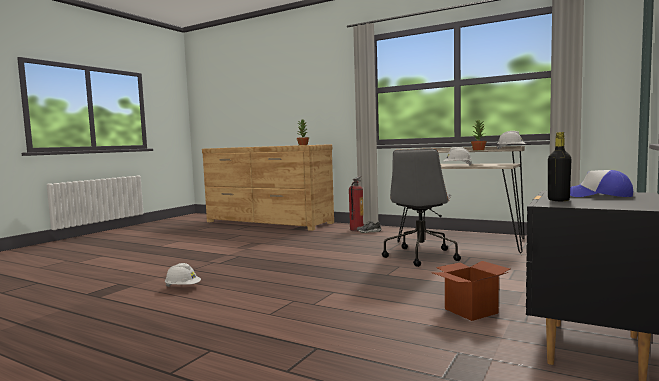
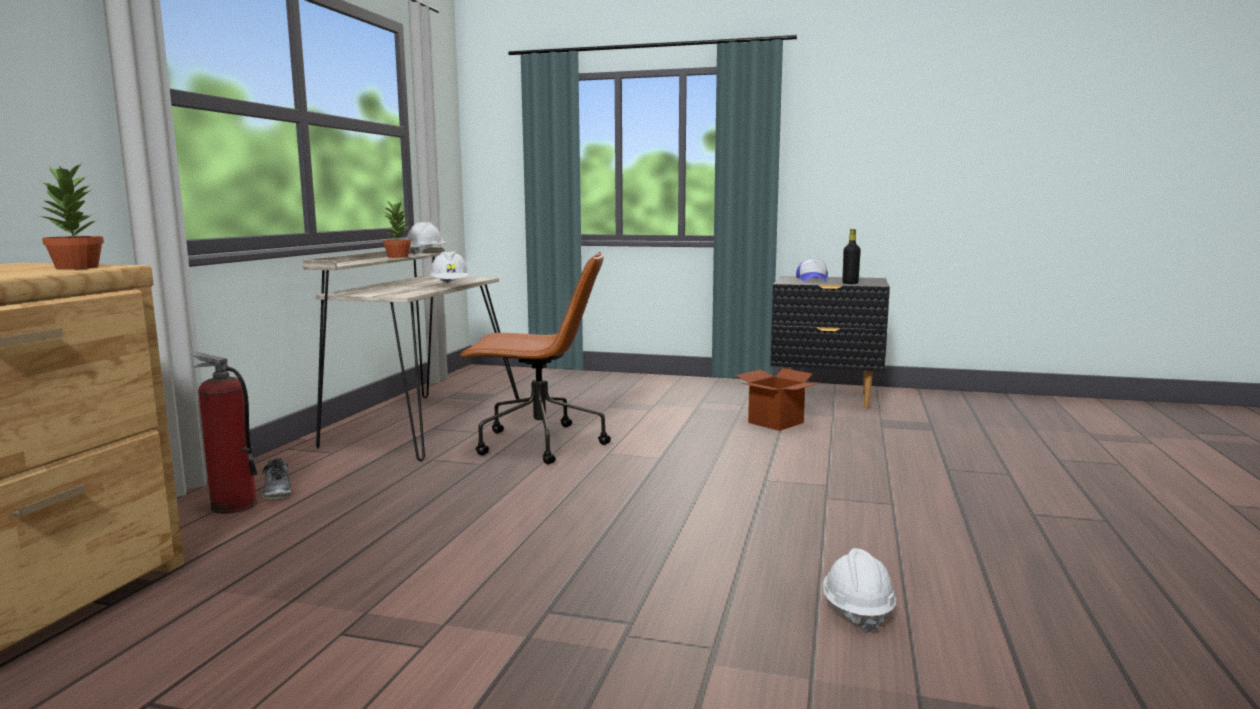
camera: 105 degrees left, 5 degrees up
(421, 256) = (538, 444): grey office chair -> brown office chair

